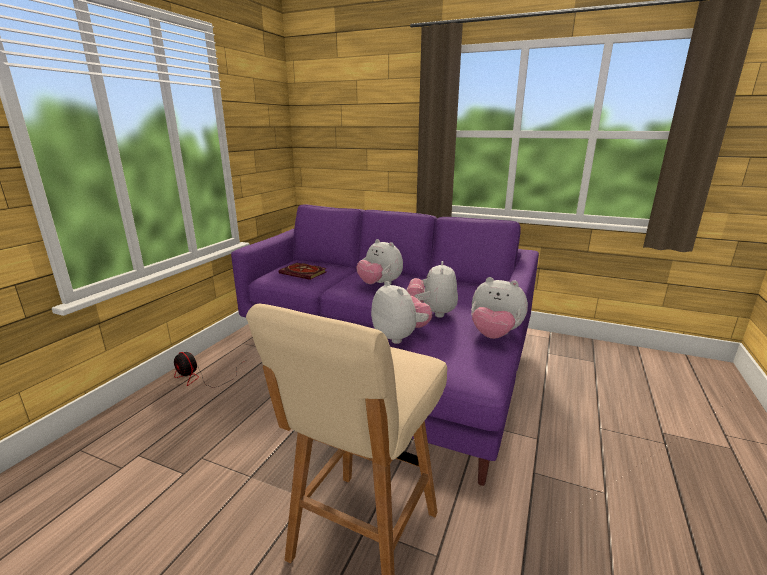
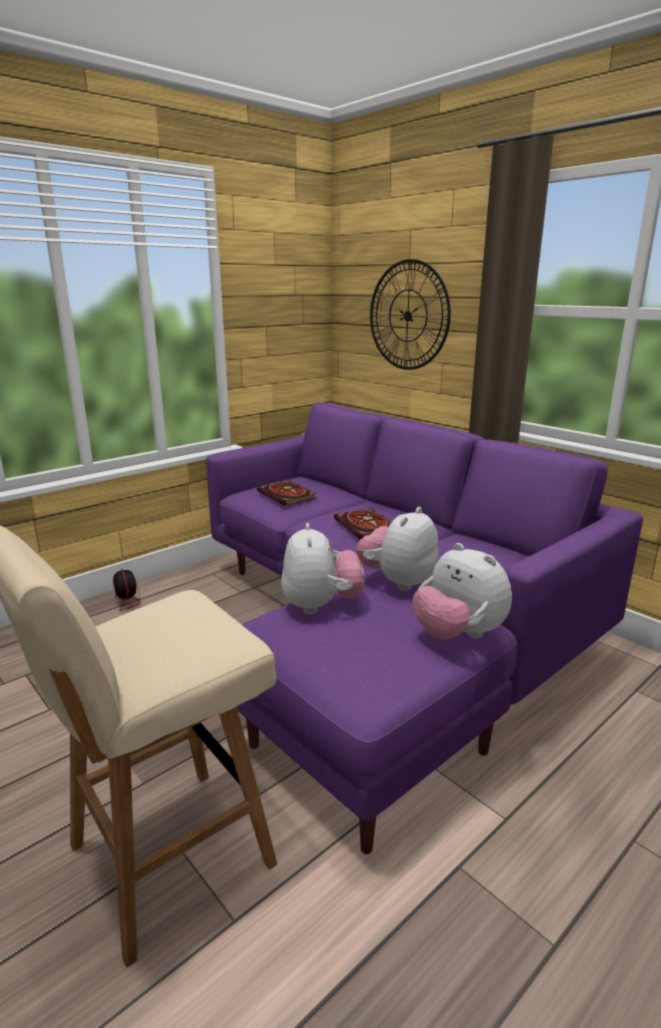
camera: 25 degrees right, 0 degrees up
(359, 140) = (408, 316): none -> wall clock
(380, 284) = (368, 527): plush toy -> book

